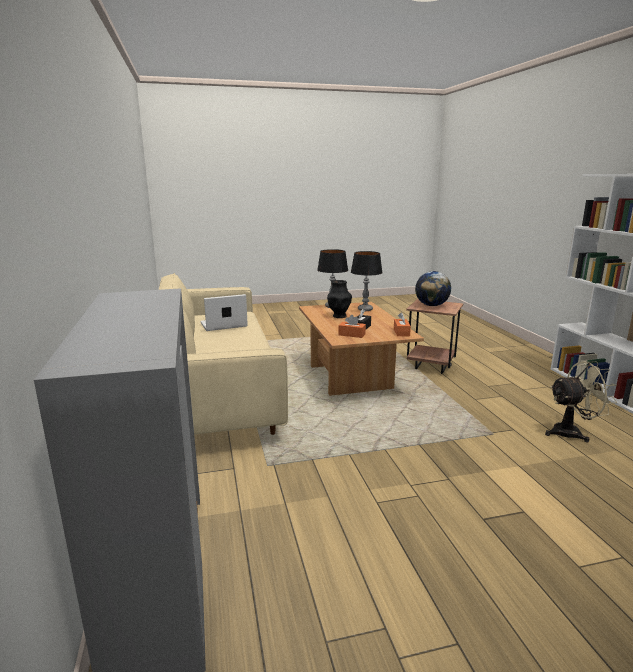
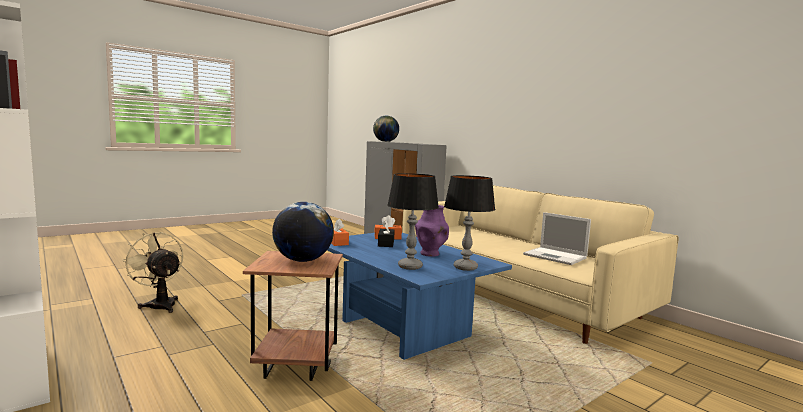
camera: 155 degrees right, 10 degrees down
(129, 348) = (385, 141): none -> globe
(222, 325) = (556, 256): laptop -> laptop turned 90 degrees clockwise
(339, 316) = (430, 254): black vase -> purple vase
(353, 377) = (401, 329): brown coffee table -> blue coffee table
(572, 432) = (159, 304): beige fan -> beige fan turned 75 degrees clockwise

